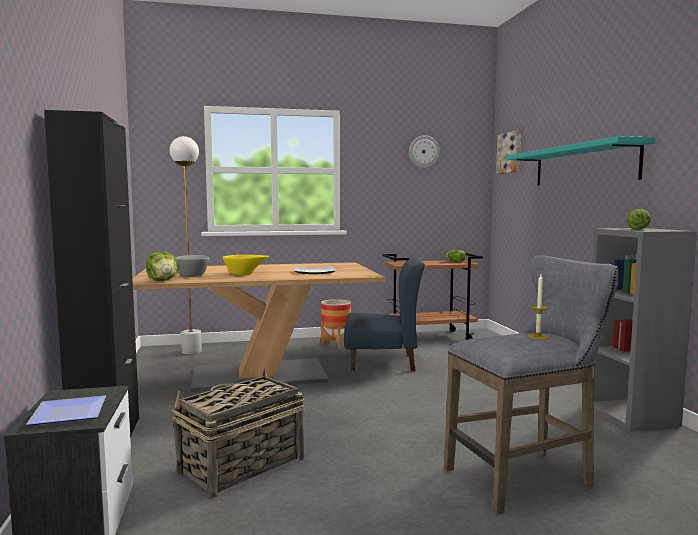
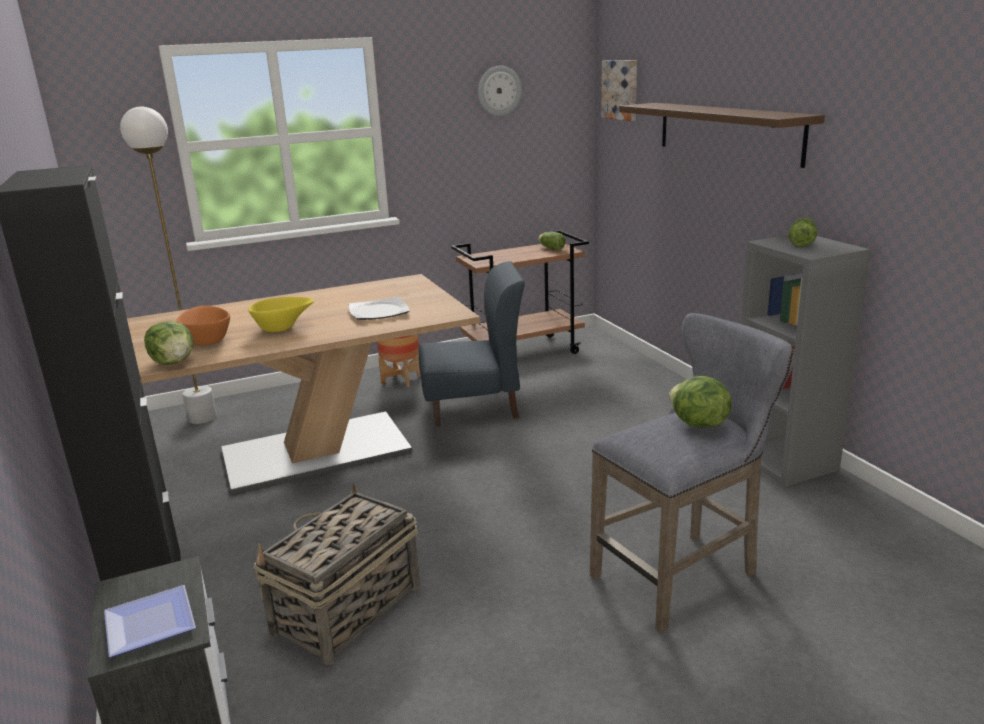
camera: 10 degrees left, 15 degrees up
(192, 275) = (207, 340): grey bowl -> orange bowl
(538, 336) = (697, 424): candle -> lettuce
(583, 165) = (727, 132): turquoise shelf -> brown shelf

